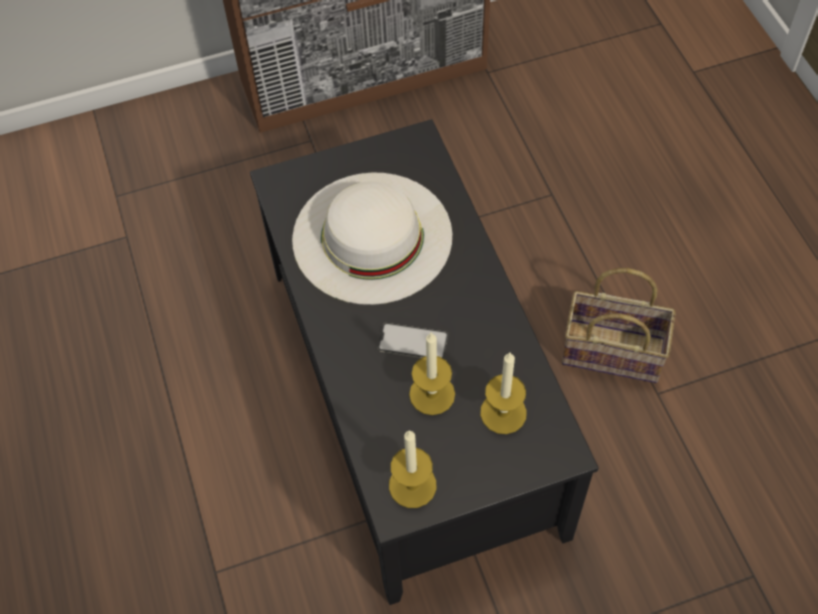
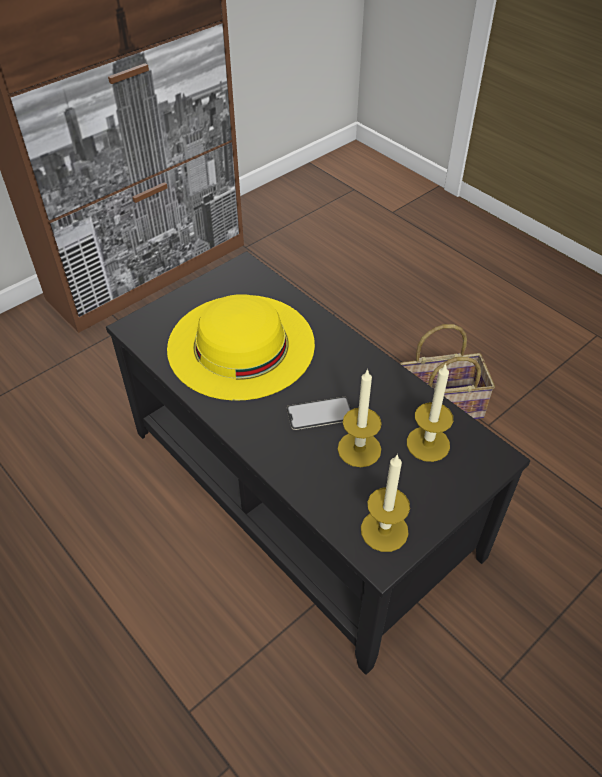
camera: 25 degrees left, 10 degrees down
(372, 236) = (241, 345): white hat -> yellow hat

